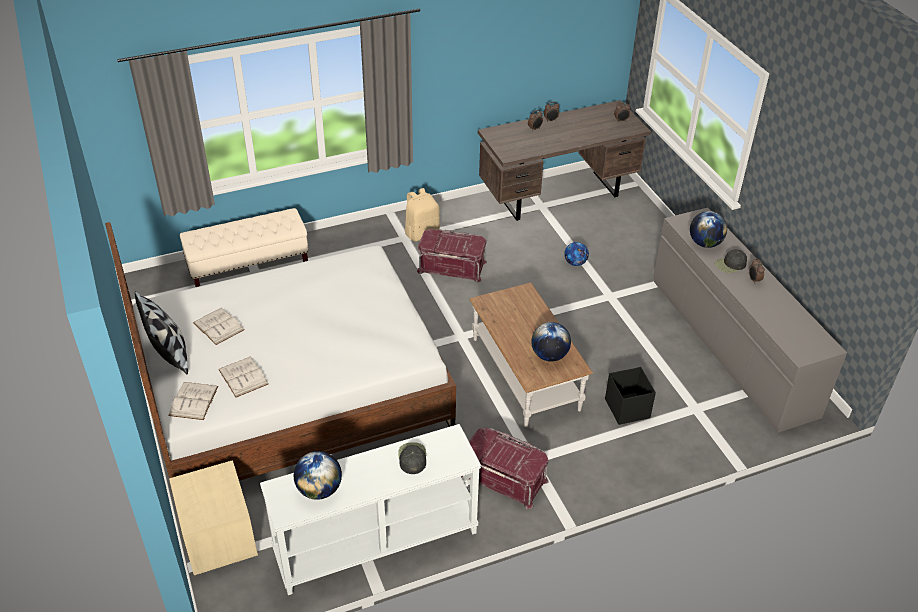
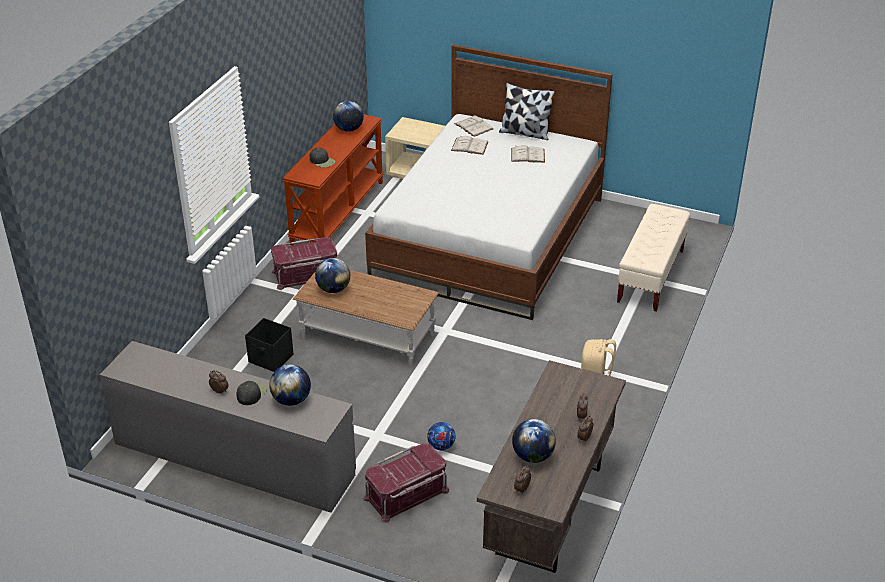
camera: 135 degrees right, 5 degrees down
(376, 543) = (337, 212): white console table -> brown console table
(452, 266) = (529, 374): red storage box -> red storage box (407, 495)
(592, 129) = (532, 456): none -> globe

